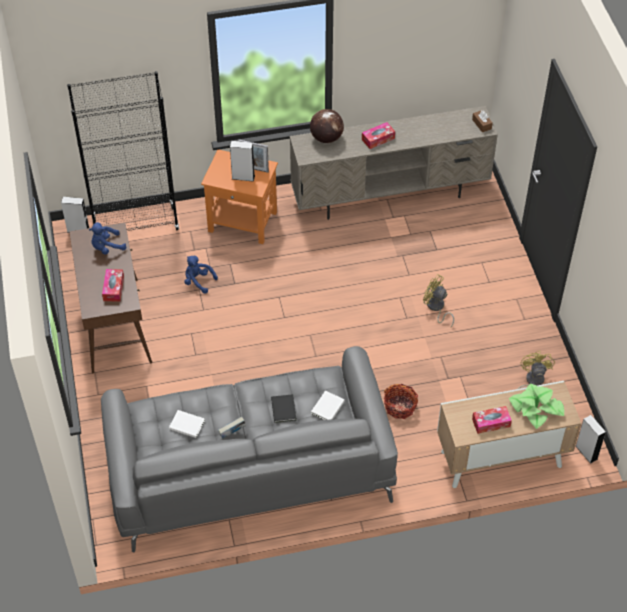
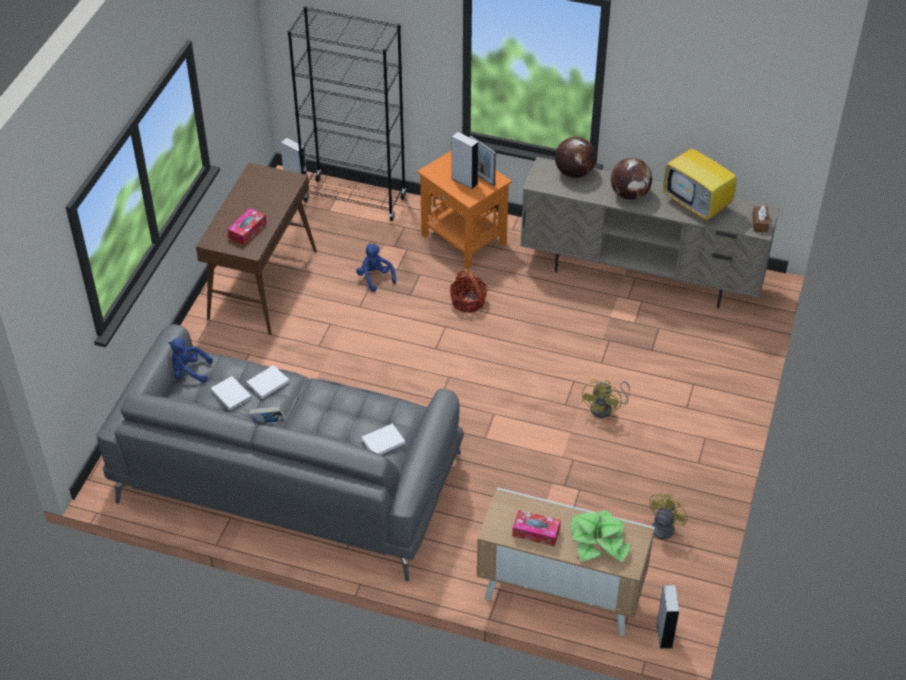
camera: 30 degrees right, 5 degrees down
(107, 247) = (271, 191): blue plush toy -> blue plush toy (189, 372)
(207, 403) = (266, 383): none -> white book
(284, 408) = (338, 422): black book -> none
(378, 139) = (629, 194): tissue box -> globe
(400, 407) = (489, 490): basket -> basket (468, 301)
(431, 127) = (698, 205): none -> television
(436, 308) = (606, 408): yellow fan -> yellow fan turned 135 degrees counterclockwise

